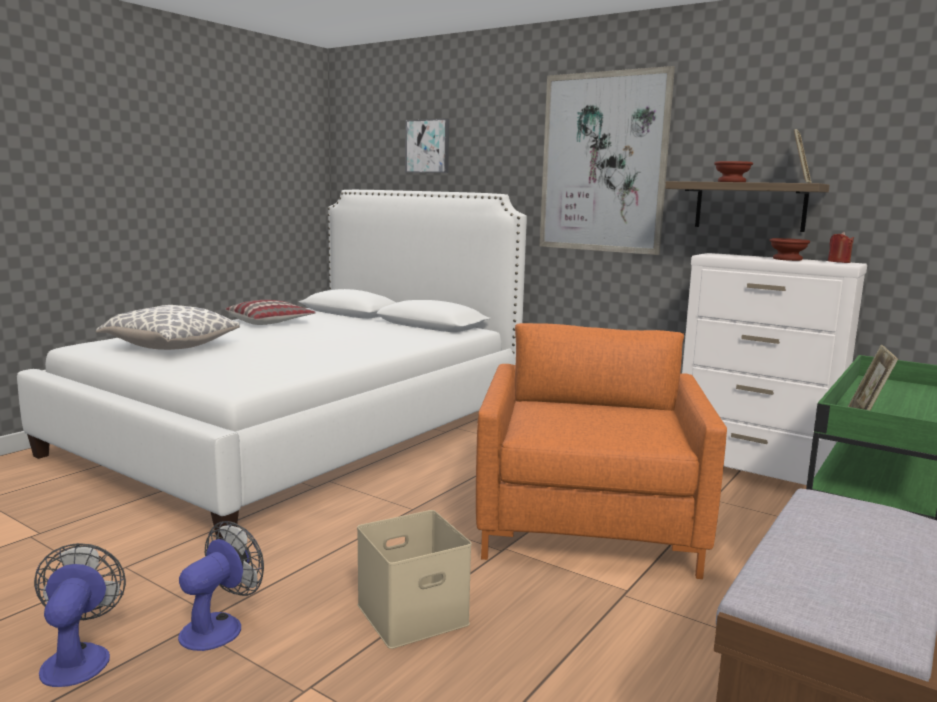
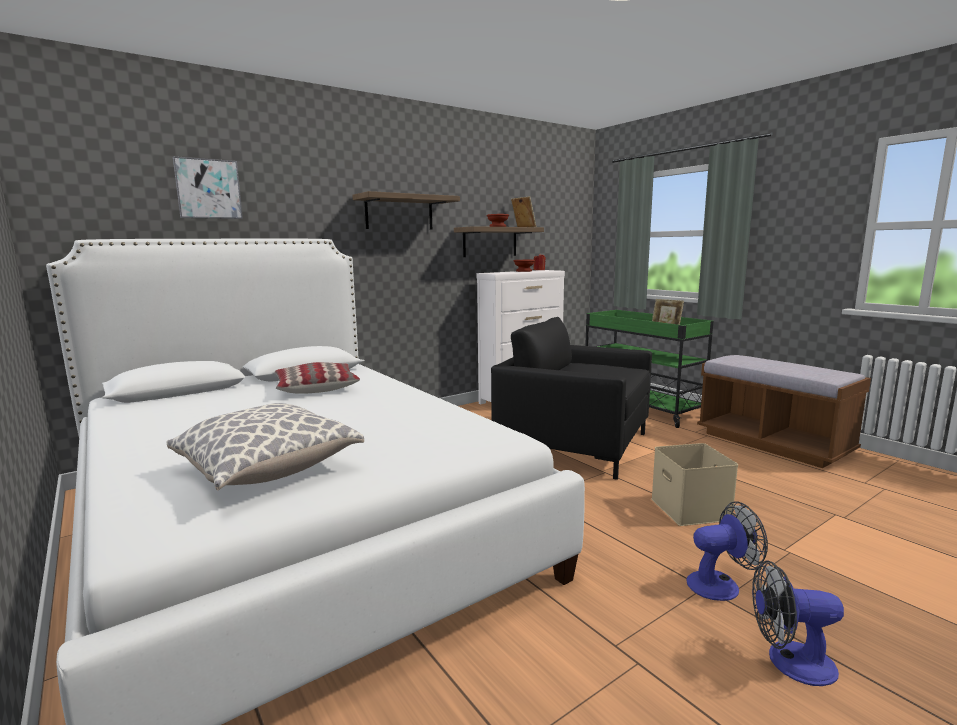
camera: 70 degrees left, 0 degrees up
(219, 626) = (721, 584): fan -> fan turned 120 degrees clockwise
(270, 322) = (170, 422): pillow -> pillow (316, 387)
(589, 524) = (573, 444): orange armchair -> black armchair
(603, 163) = (399, 213): picture -> shelf

